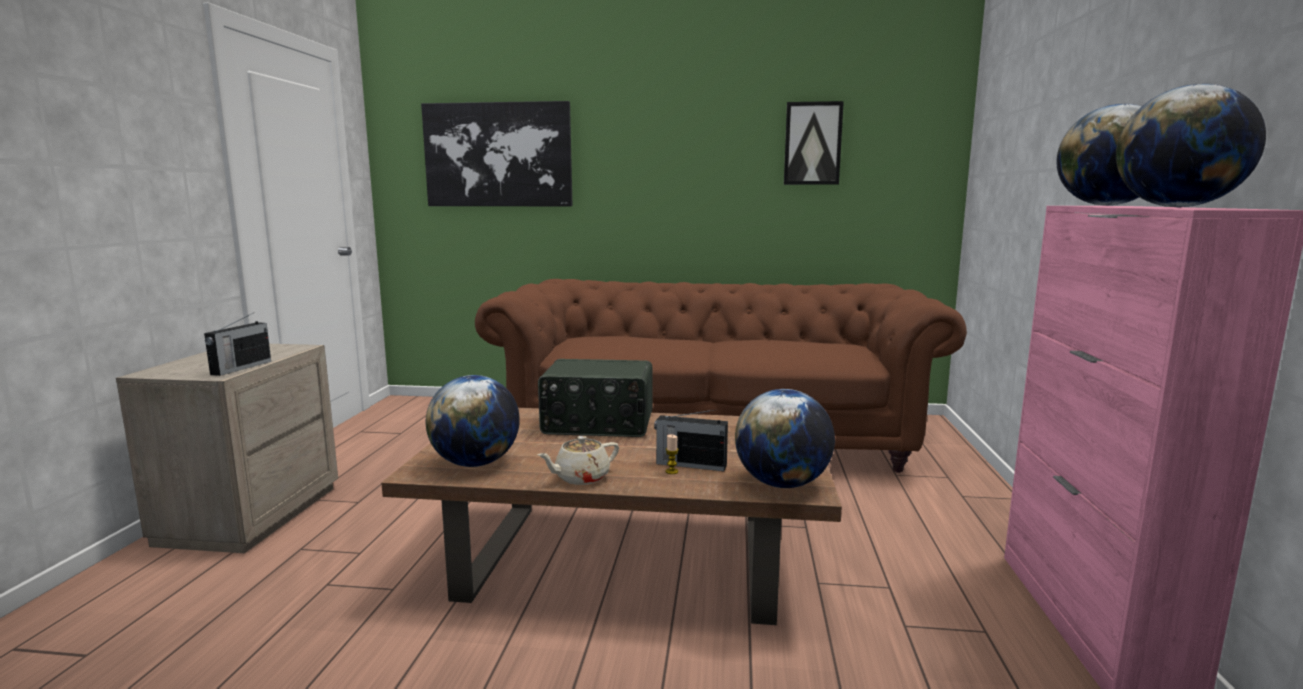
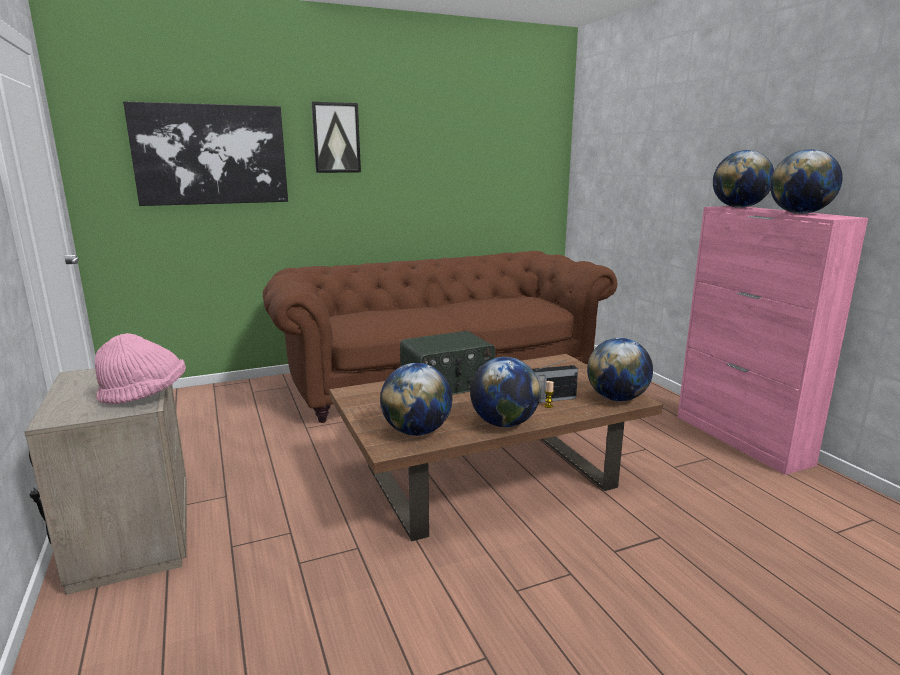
camera: 30 degrees left, 5 degrees up
(240, 368) = (145, 396): radio -> pink hat
(581, 478) = (503, 423): beige teapot -> globe
(812, 143) = (475, 148): picture -> picture (336, 138)

